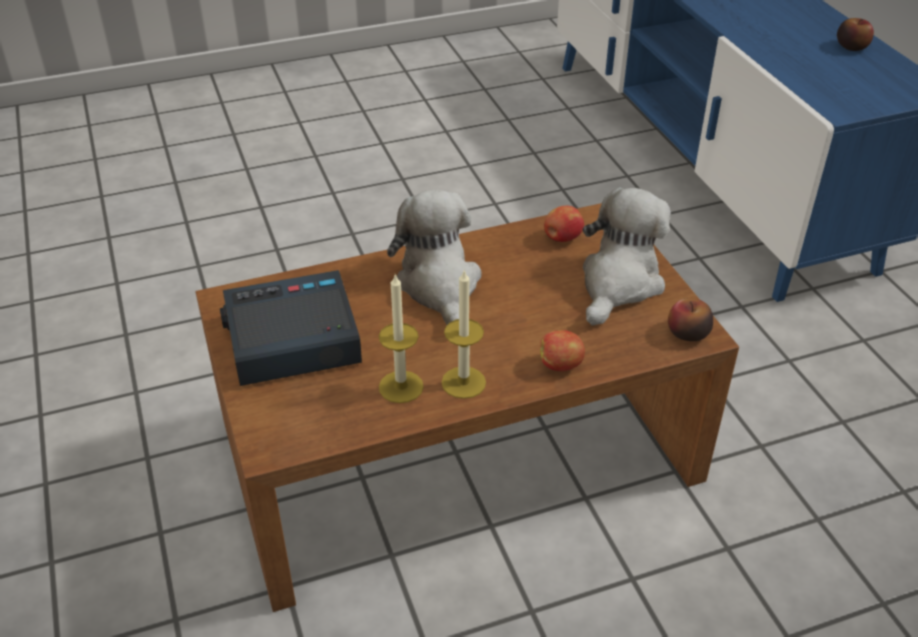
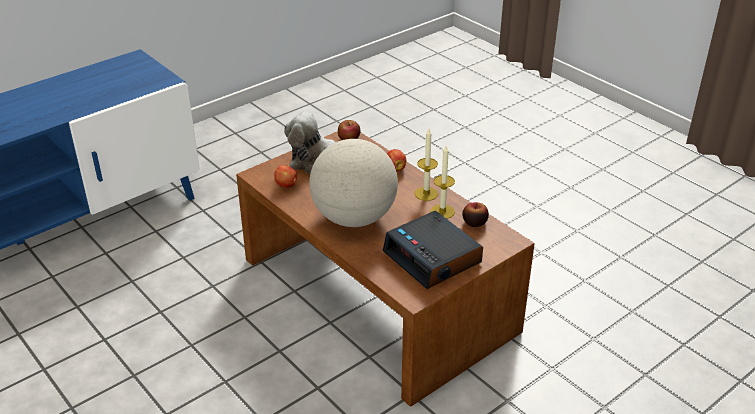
camera: 110 degrees left, 5 degrees down
(440, 286) = (354, 218): plush toy -> globe
(851, 46) = (79, 79): apple -> apple (474, 222)

